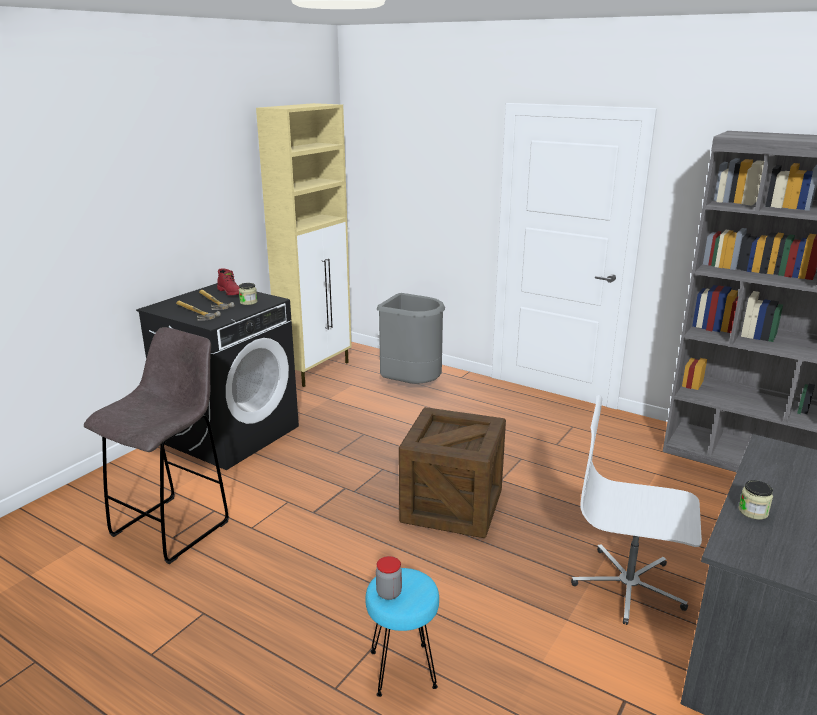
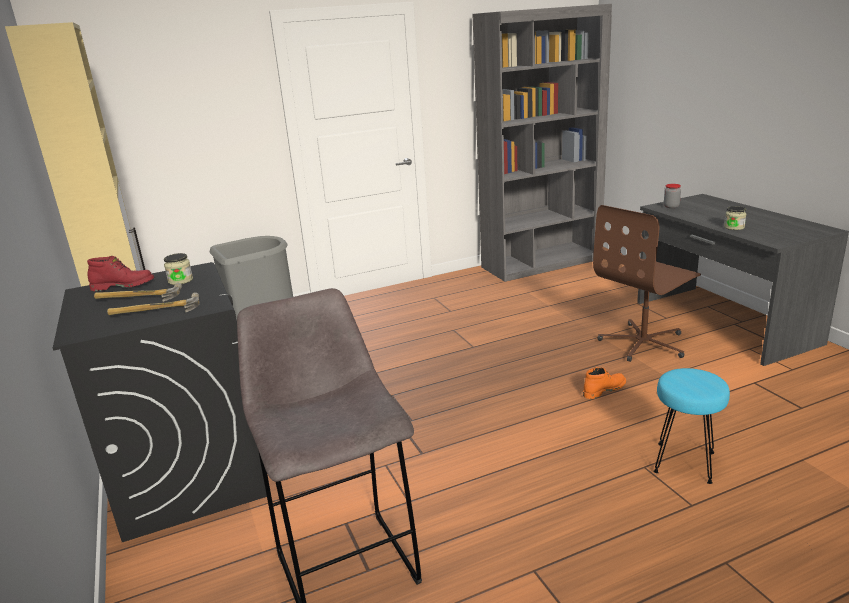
camera: 55 degrees left, 0 degrees up
(389, 593) = (697, 388): jar -> jar (671, 206)
(452, 506) = (487, 378): crate -> none
(495, 582) = (603, 389): none -> orange boot
(629, 586) = (644, 343): white office chair -> brown office chair

